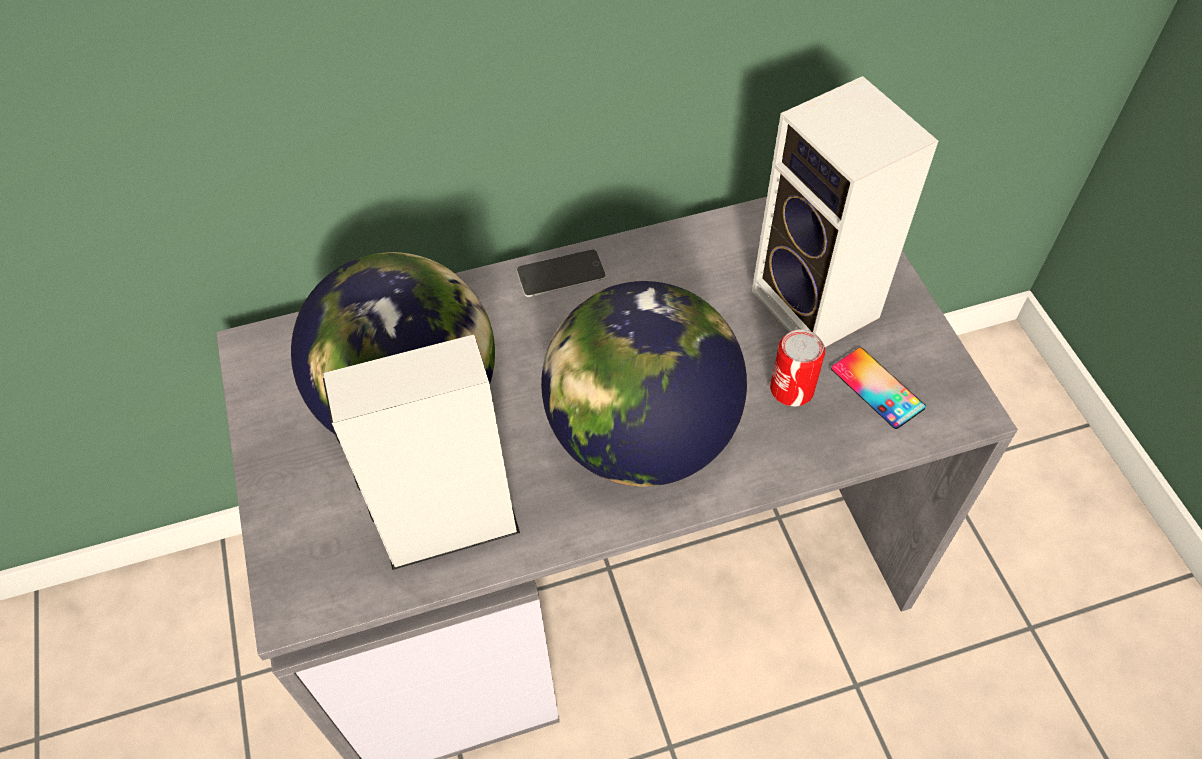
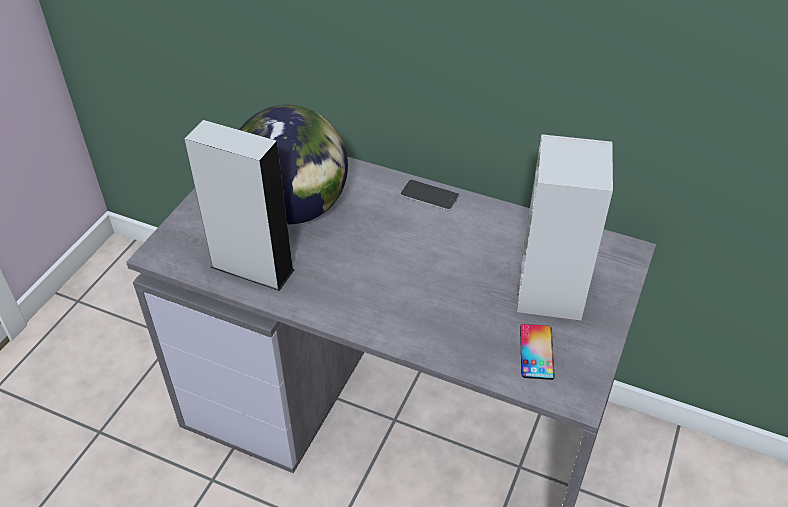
camera: 40 degrees right, 10 degrees down
(640, 436) = (382, 289): globe -> none
(792, 389) = (487, 321): can -> none

